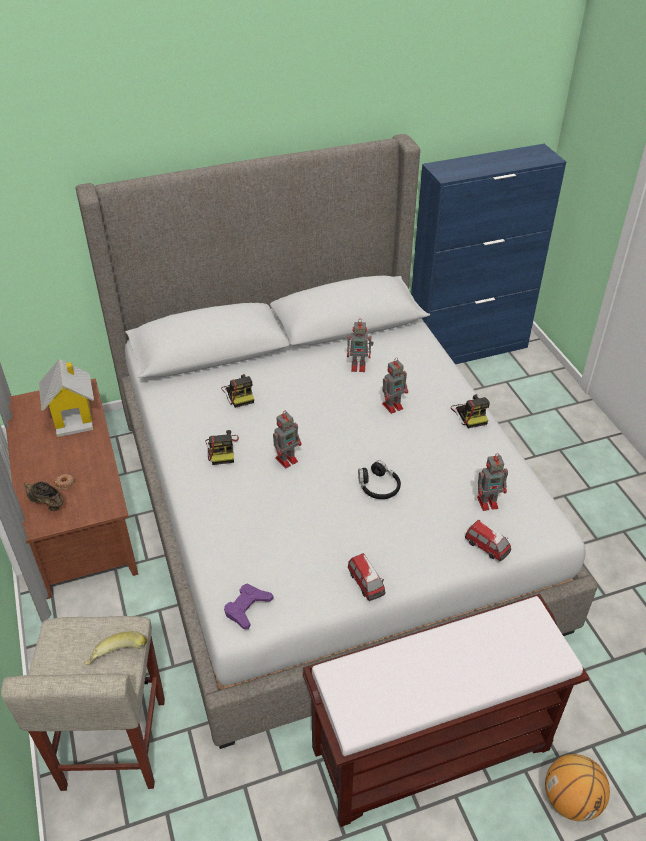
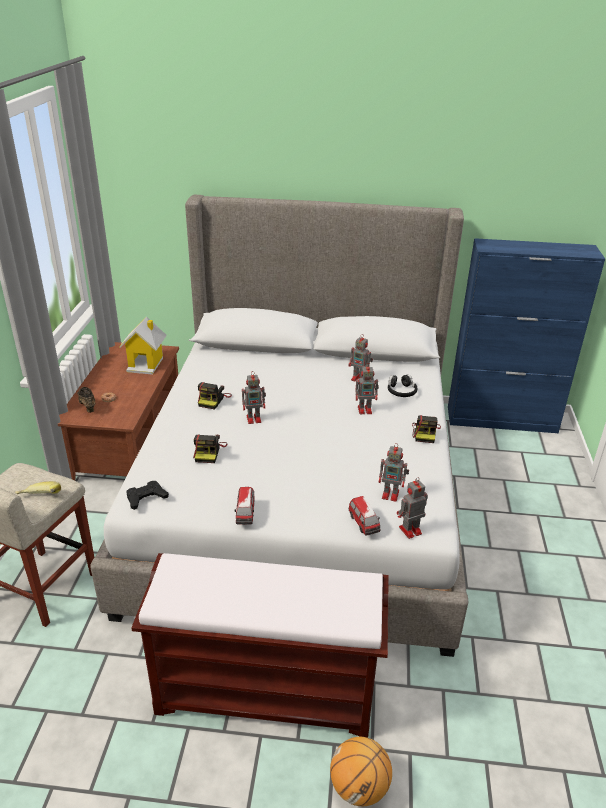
camera: 25 degrees right, 10 degrees down
(239, 394) = (255, 371): camera -> camera (209, 452)
(247, 608) = (146, 498): purple game controller -> black game controller
(378, 486) = (309, 456): black headphones -> black headphones (401, 391)
(531, 537) = (409, 530): none -> toy robot

